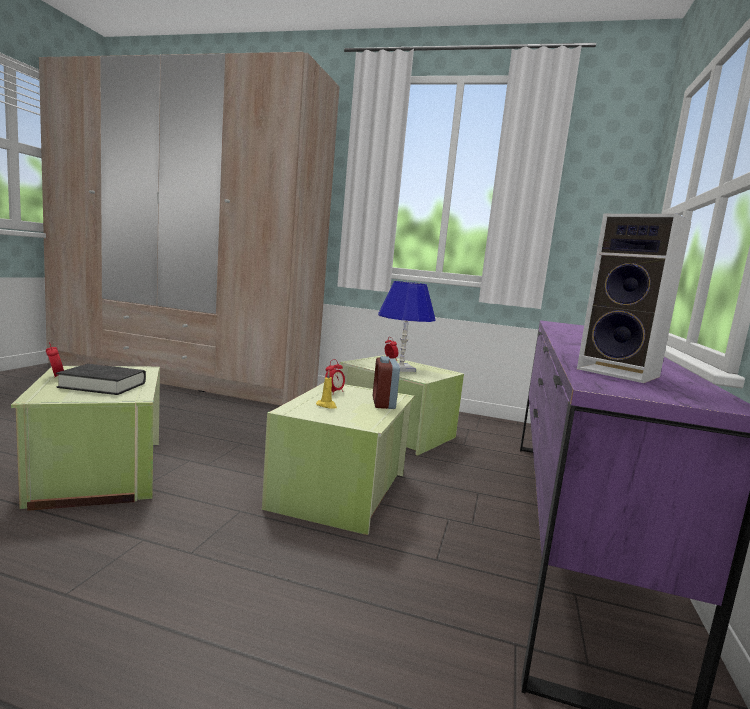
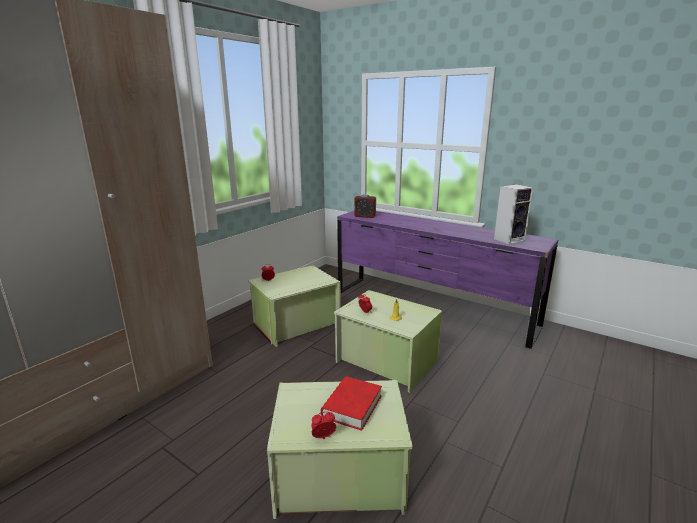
camera: 70 degrees left, 10 degrees up
(103, 385) = (352, 406): black book -> red book
(383, 403) = (388, 301): alarm clock -> alarm clock (365, 216)
(401, 369) = (299, 281): blue table lamp -> none

